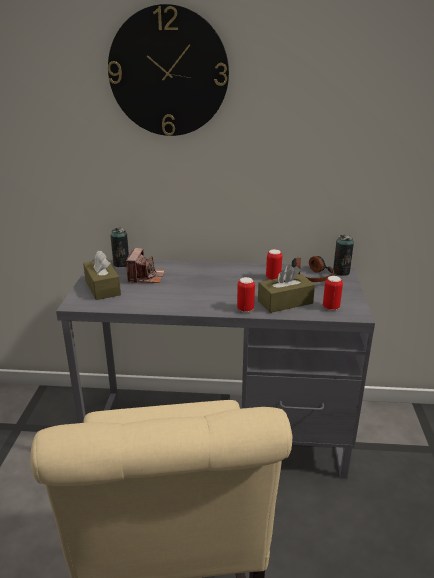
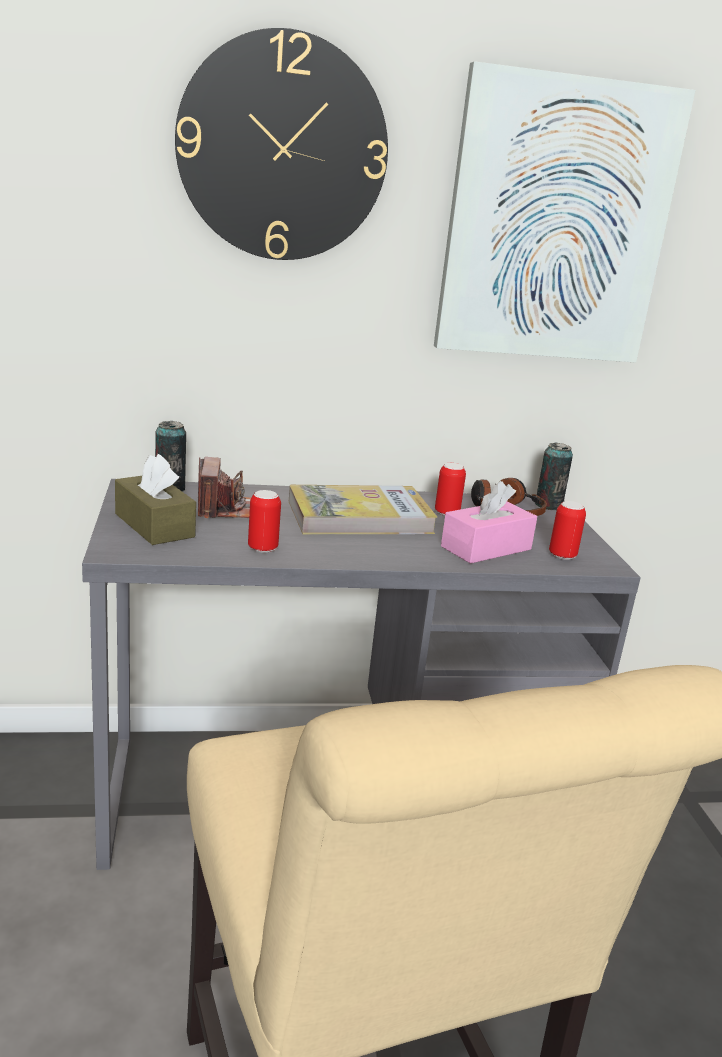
camera: 15 degrees left, 5 degrees down
(219, 281) = (359, 517): none -> book
(245, 309) = (427, 559): can -> can (262, 548)
(285, 302) = (486, 548): brown tissue box -> pink tissue box
(338, 100) = (556, 222): none -> picture

